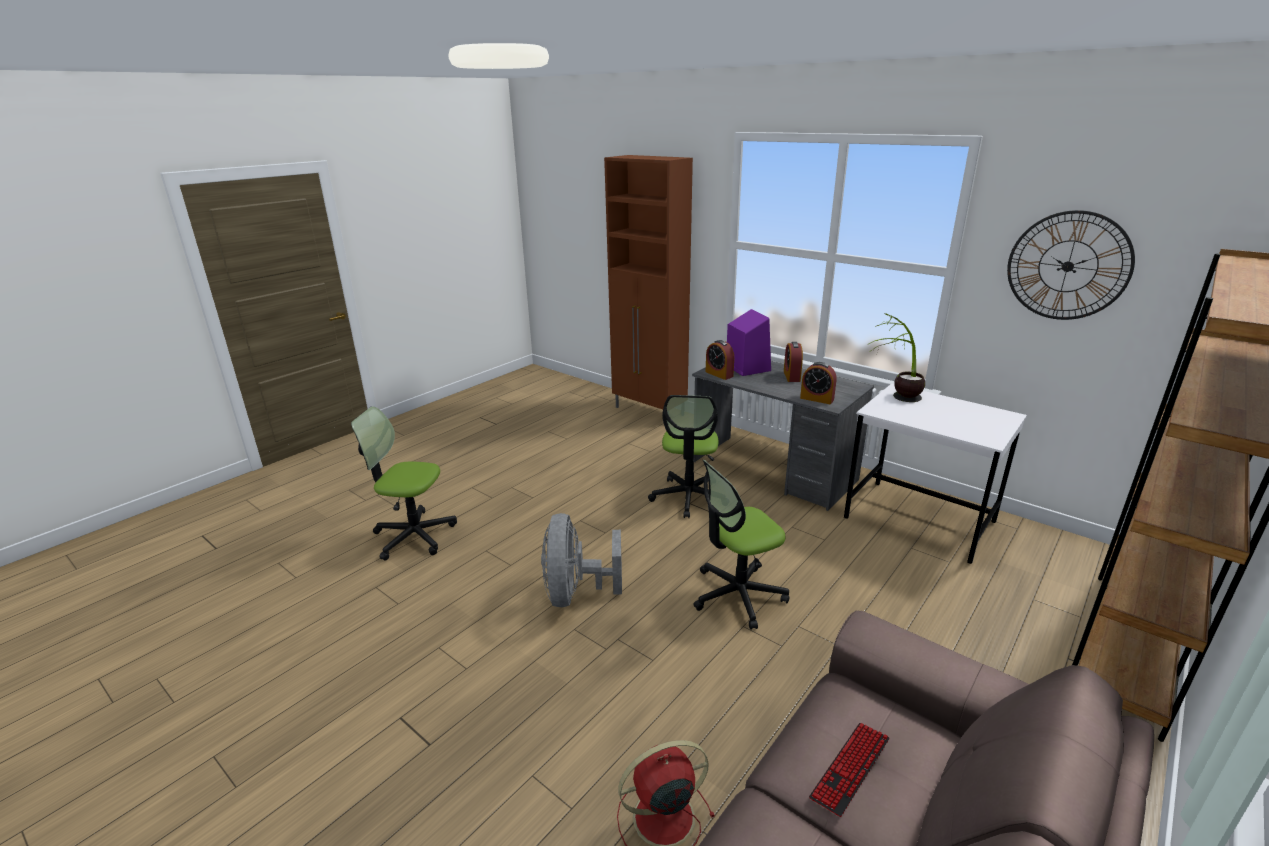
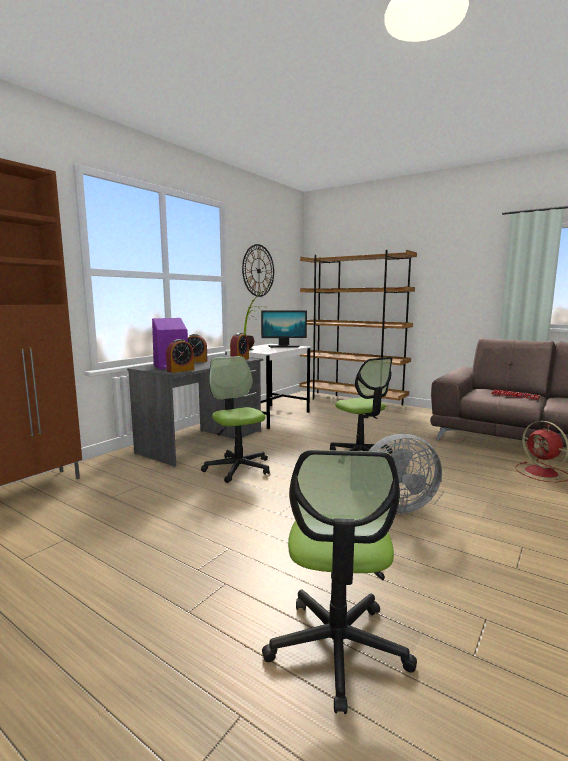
camera: 95 degrees left, 15 degrees down
(688, 497) = (238, 468): office chair -> office chair turned 120 degrees counterclockwise
(974, 425) = (284, 346): none -> monitor

